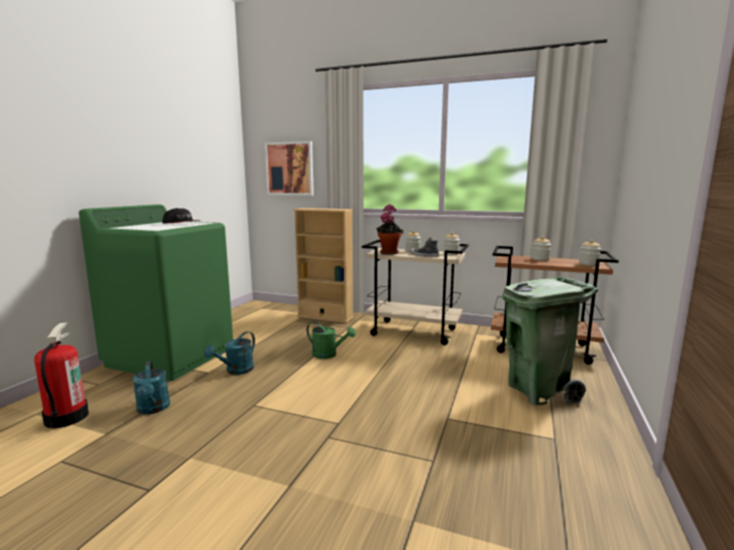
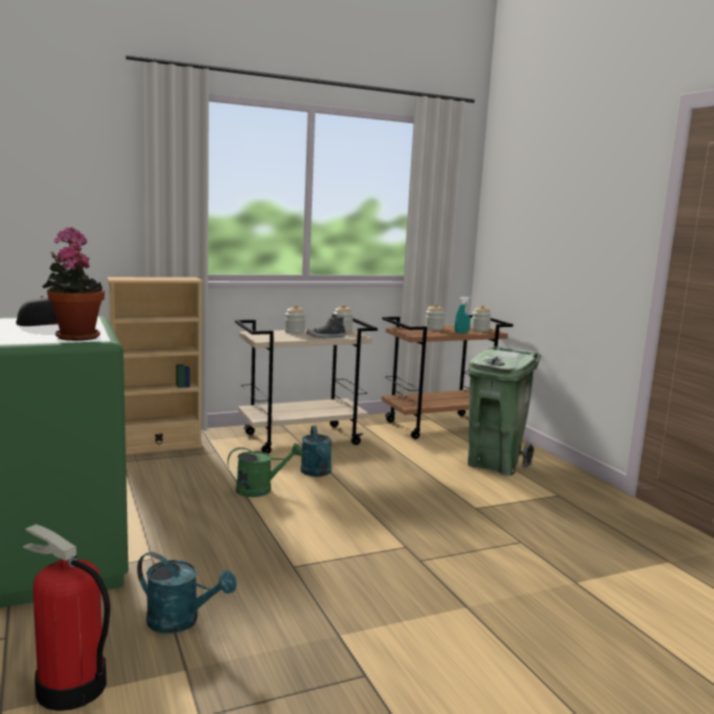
camera: 45 degrees left, 0 degrees up
(236, 371) = (187, 543): turquoise watering can -> turquoise watering can (317, 473)
(289, 168) = (59, 209): picture -> none
(388, 253) = (277, 337): potted plant -> potted plant (75, 336)
(560, 264) = (461, 332): none -> turquoise spray bottle

